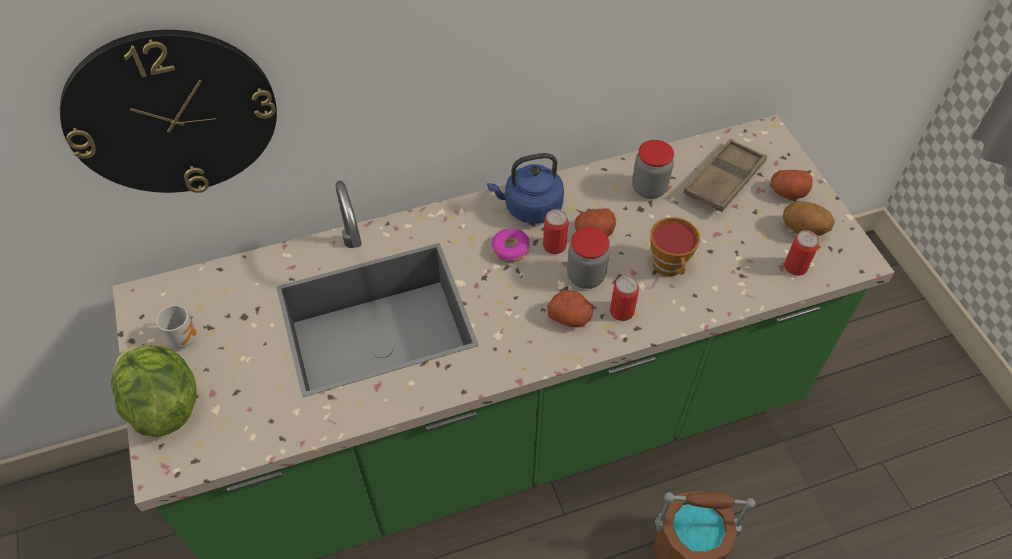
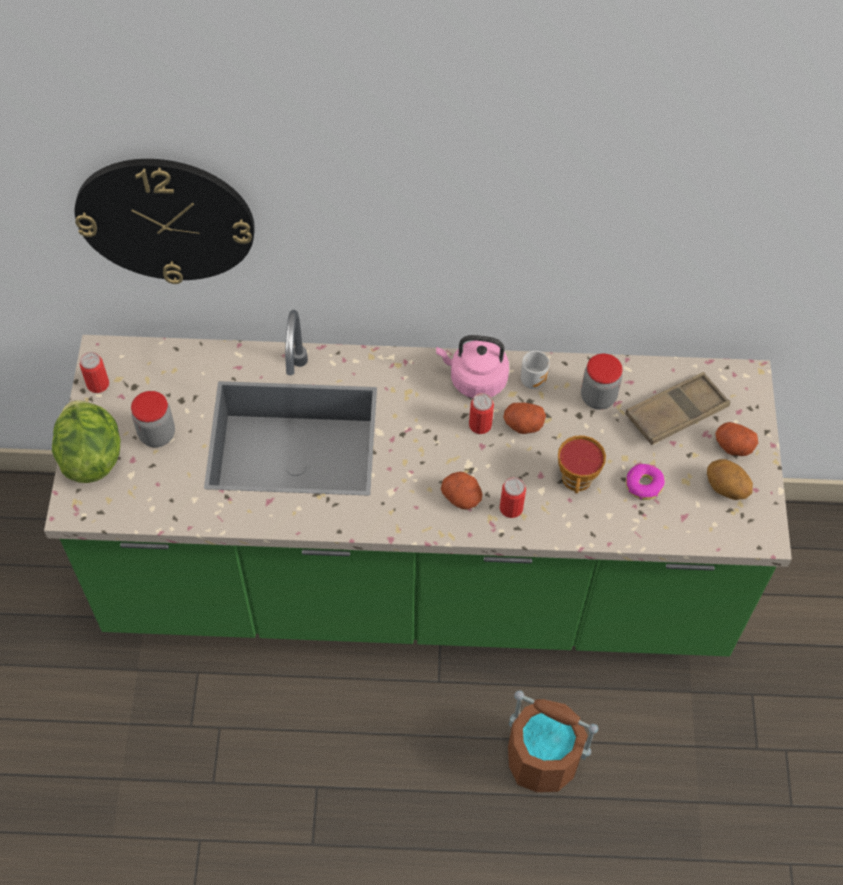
camera: 20 degrees right, 5 degrees up
(184, 337) = (126, 402): mug -> mug (533, 379)
(510, 249) = (438, 415): donut -> donut (643, 485)
(530, 207) = (475, 380): blue kettle -> pink kettle
(585, 276) = (494, 464): jar -> jar (157, 434)
(795, 267) = (697, 521): can -> can (98, 384)

